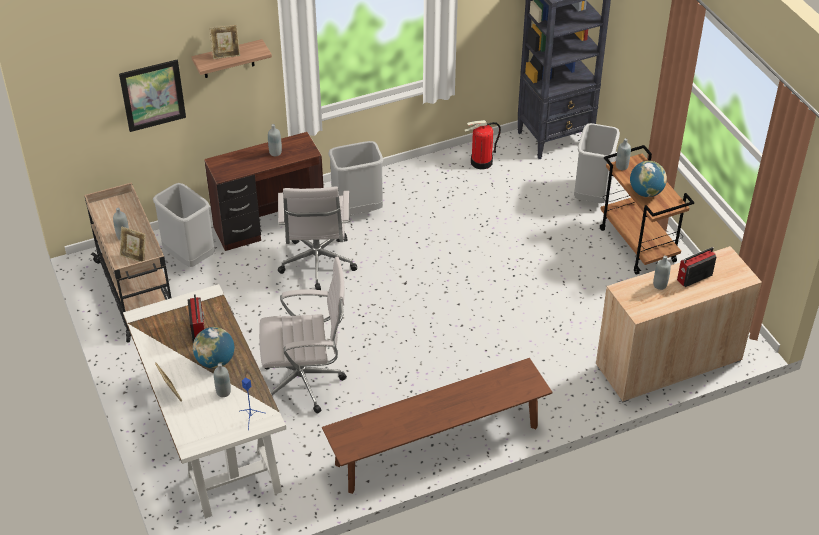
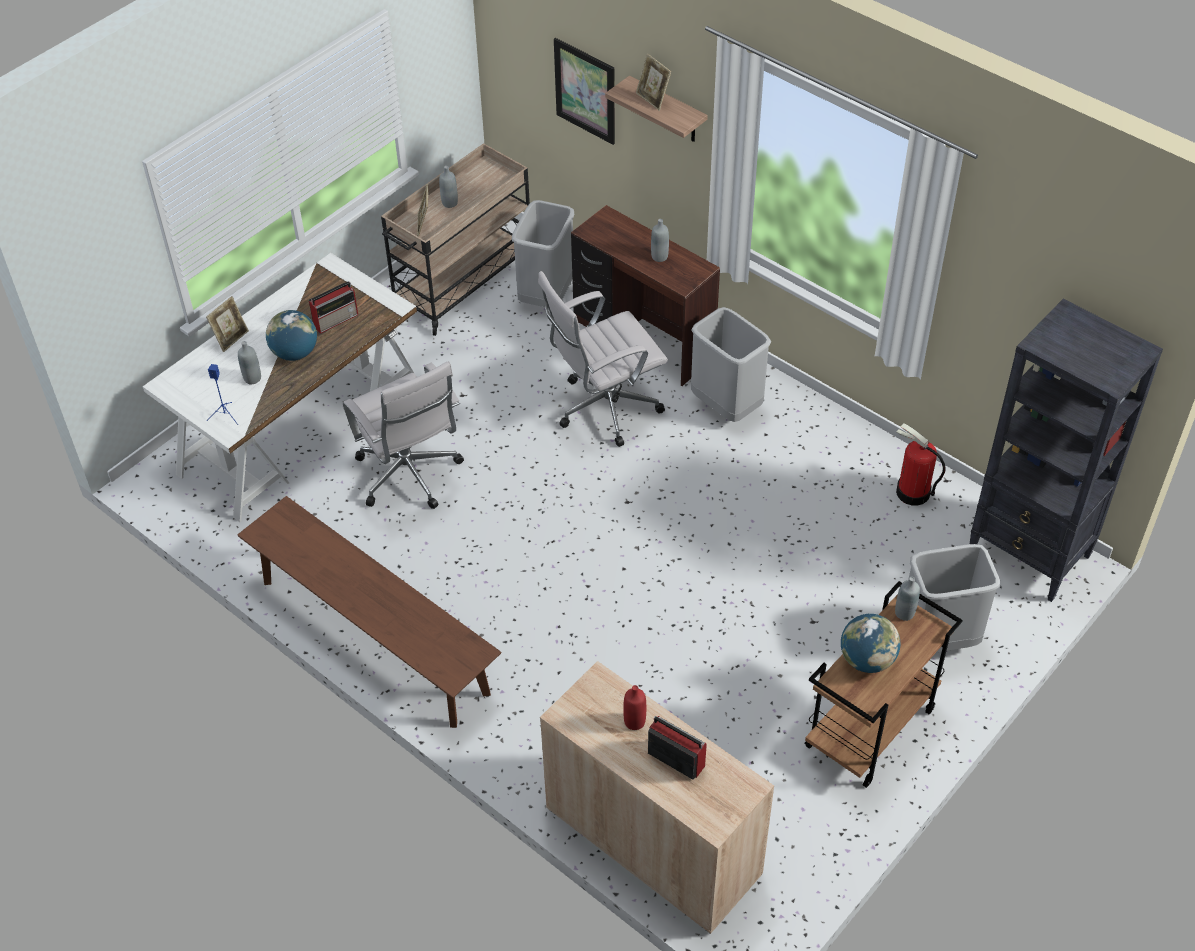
camera: 65 degrees right, 5 degrees up
(660, 285) = (634, 721): grey bottle -> red bottle

